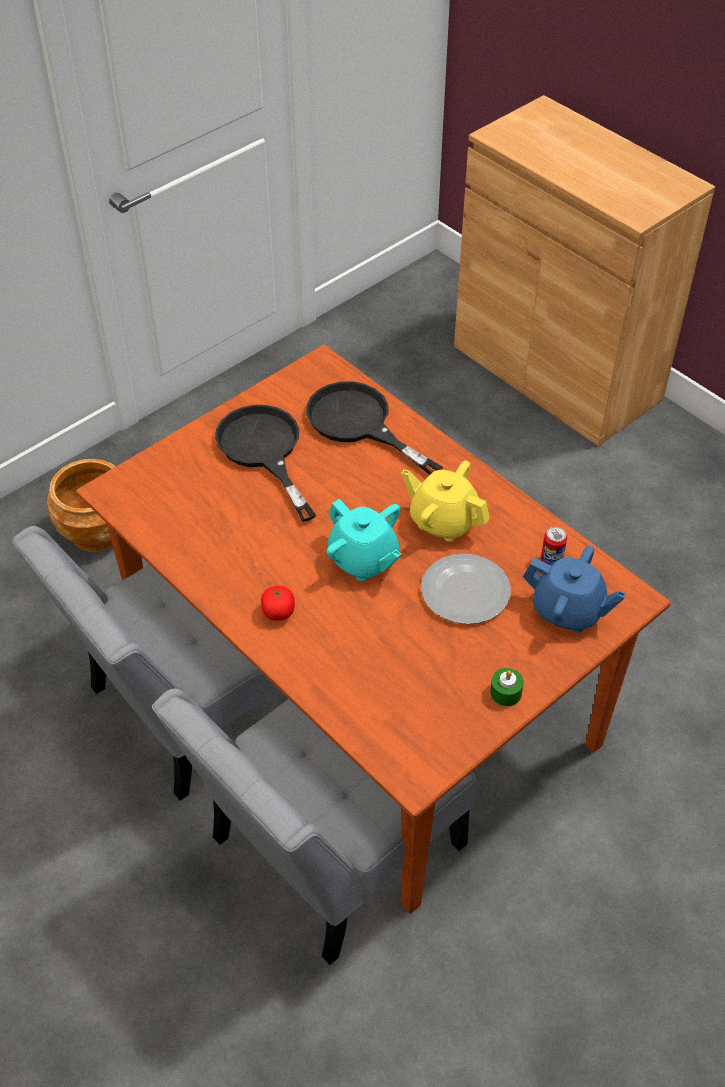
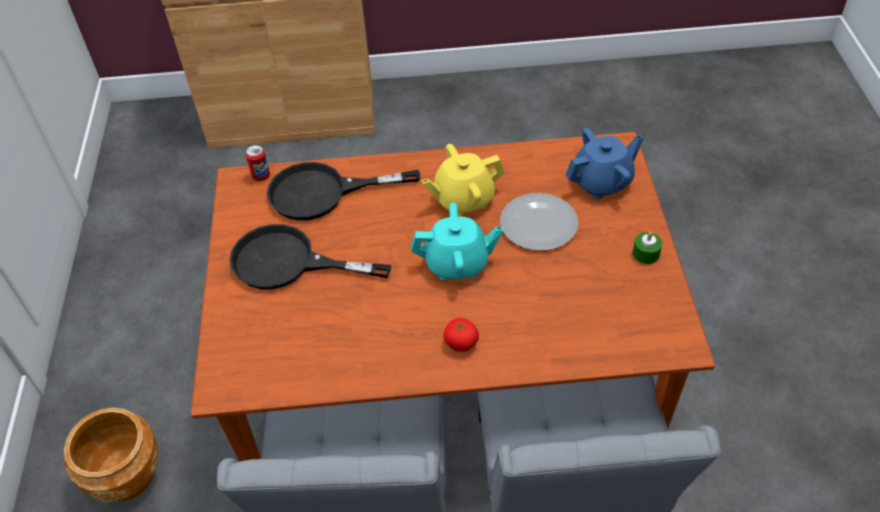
camera: 50 degrees left, 0 degrees up
(551, 561) = (552, 166): can -> can (261, 176)

